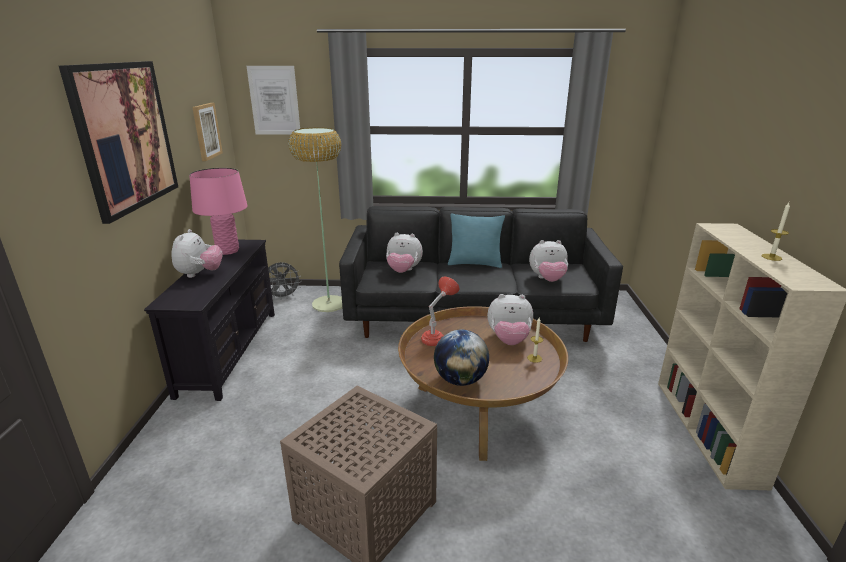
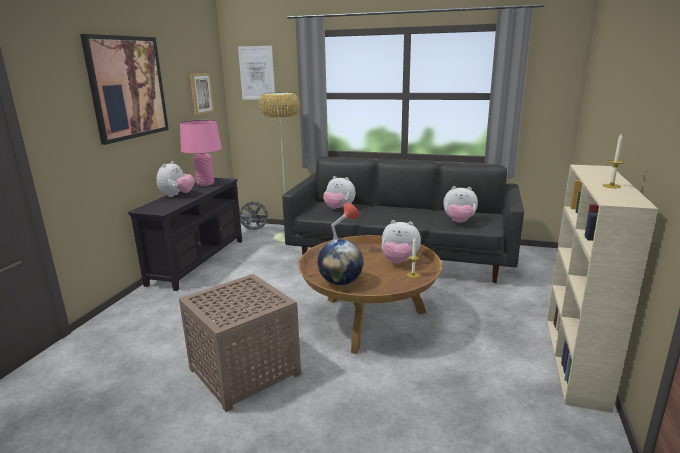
camera: 15 degrees right, 5 degrees down
(474, 263) = (402, 208): turquoise pillow -> none

